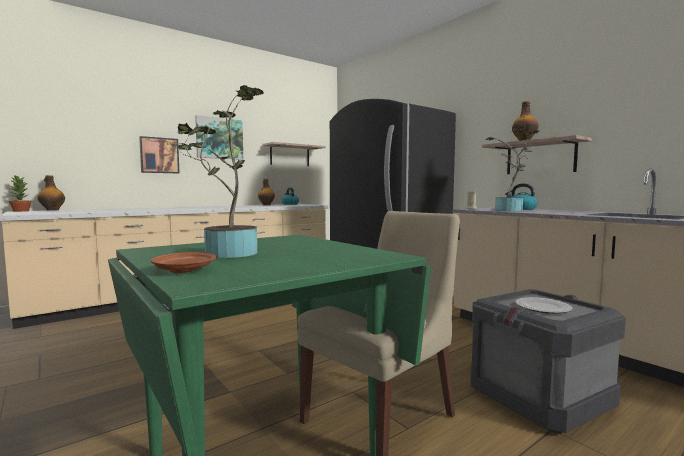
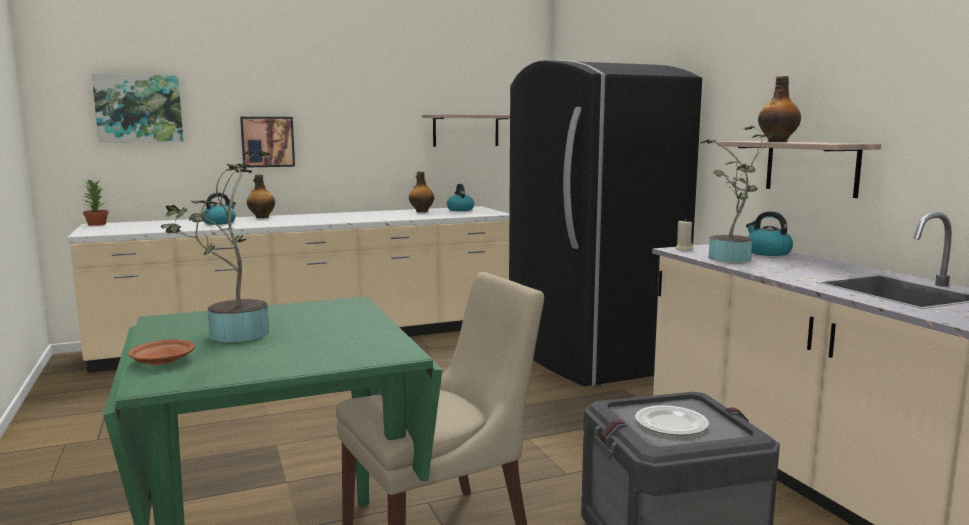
camera: 15 degrees right, 5 degrees up
(52, 210) = (132, 222): bottle -> bottle (261, 217)
(126, 209) = (219, 222): none -> kettle
(219, 138) = (353, 111): picture -> picture (139, 109)

